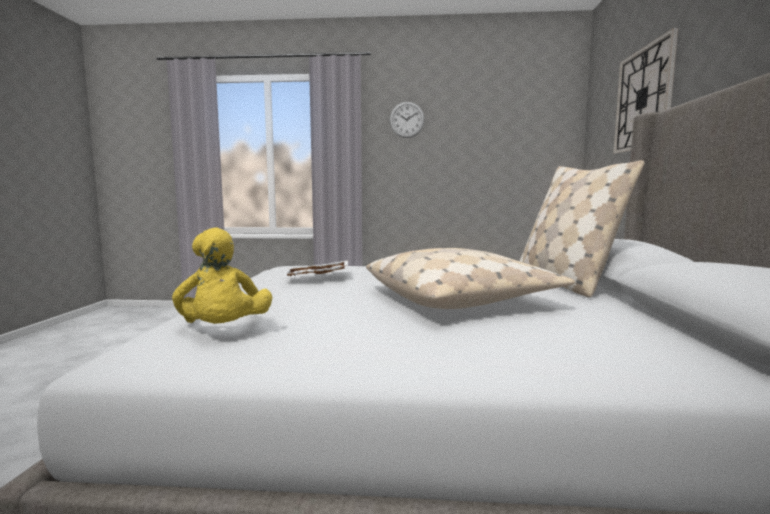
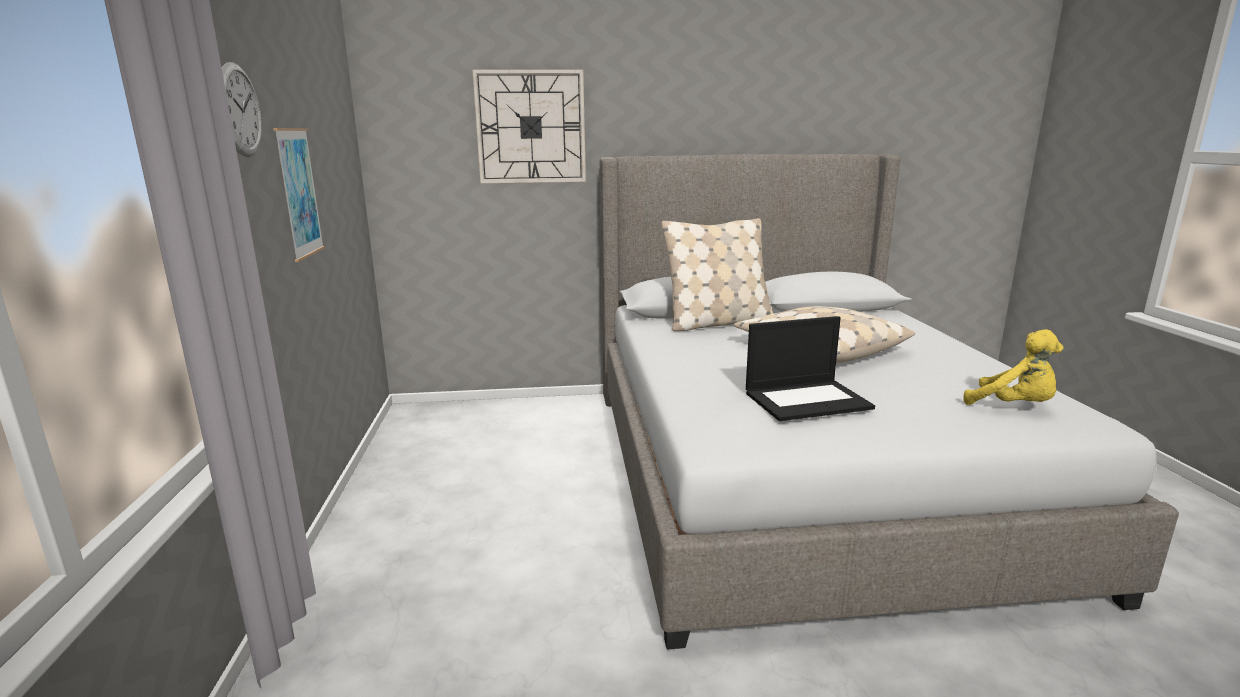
camera: 100 degrees left, 10 degrees up
(223, 331) = (1013, 406): yellow plush toy -> yellow plush toy turned 75 degrees clockwise
(316, 276) = (808, 400): white tray -> laptop
(457, 156) = (299, 193): none -> picture

